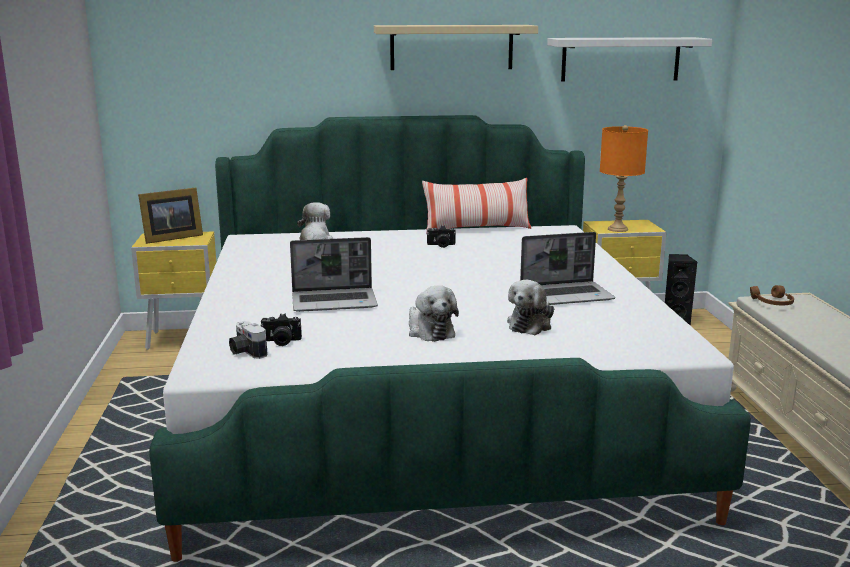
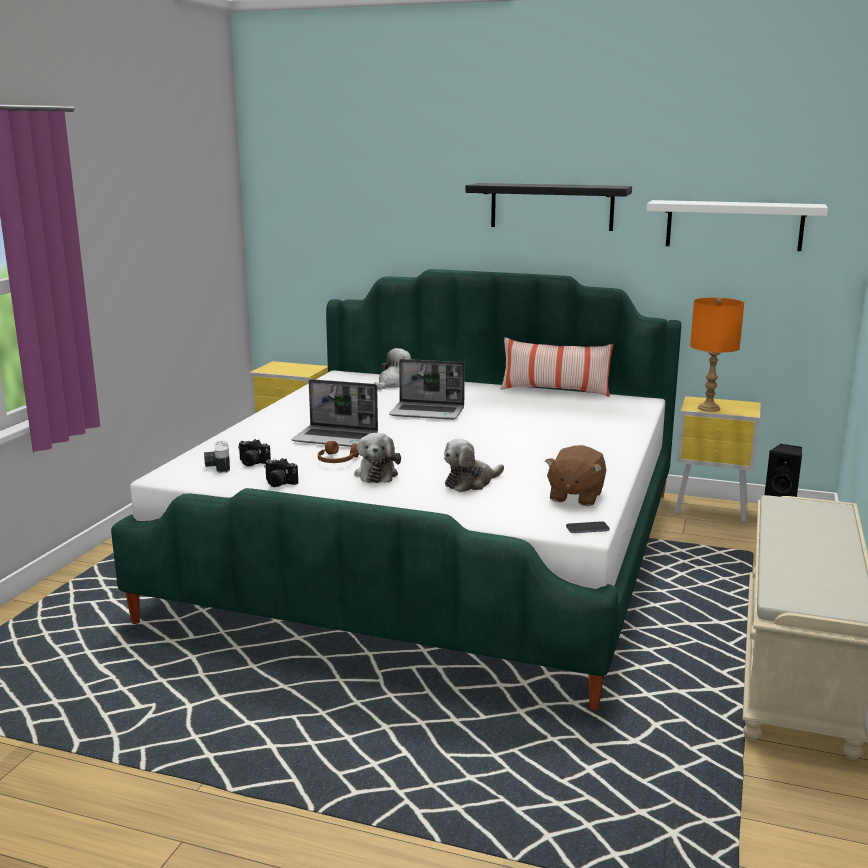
camera: 25 degrees right, 0 degrees up
(170, 238) = (288, 367): picture frame -> none
(441, 245) = (498, 402): camera -> camera (278, 483)
(451, 47) = (551, 206): beige shelf -> black shelf
(567, 295) = (544, 463): laptop -> laptop (428, 412)
(639, 321) = (575, 496): none -> brown plush toy
(694, 349) = (587, 529): none -> phone
(772, 303) = (791, 506): brown headphones -> brown headphones (337, 460)

